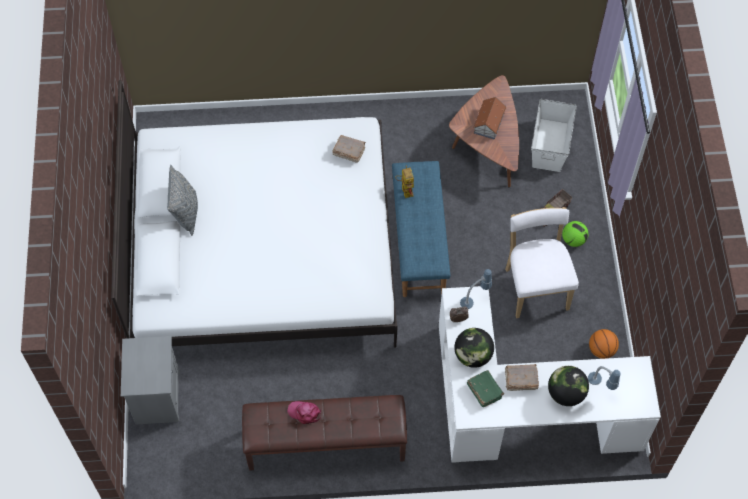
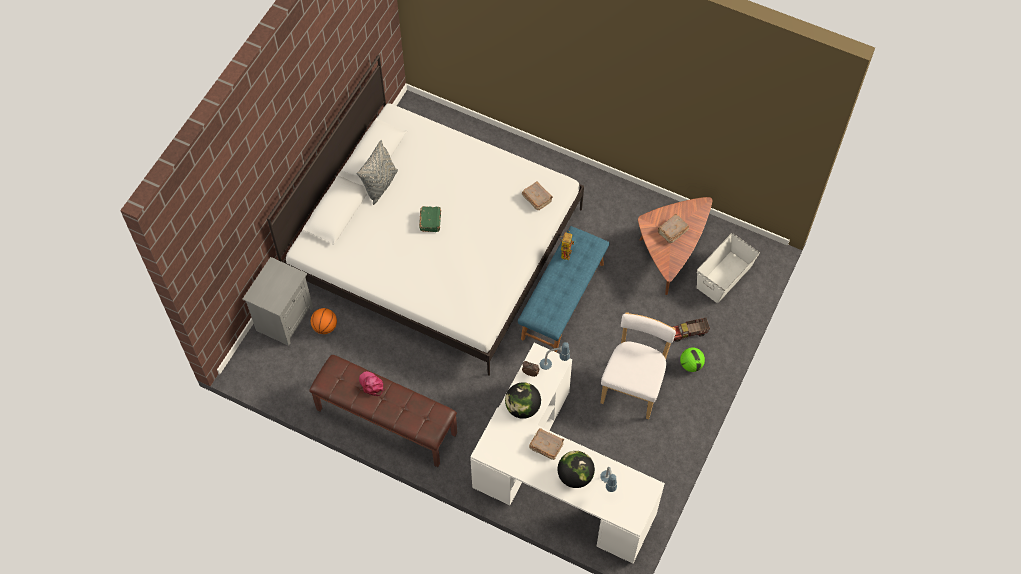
camera: 30 degrees right, 0 degrees up
(484, 390) = (512, 439): green book -> green book (431, 221)
(488, 123) = (672, 231): toy house -> brown book
(601, 350) = (654, 465): basketball -> basketball (325, 327)

